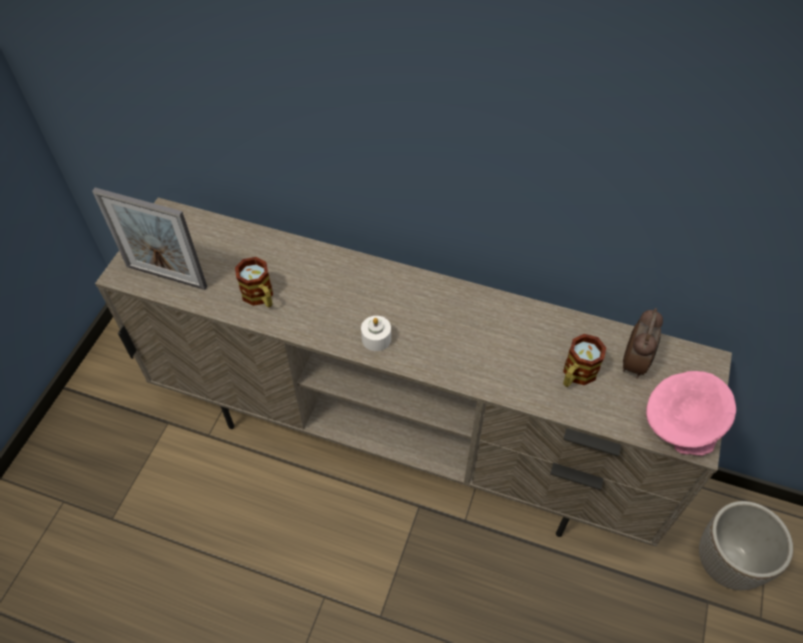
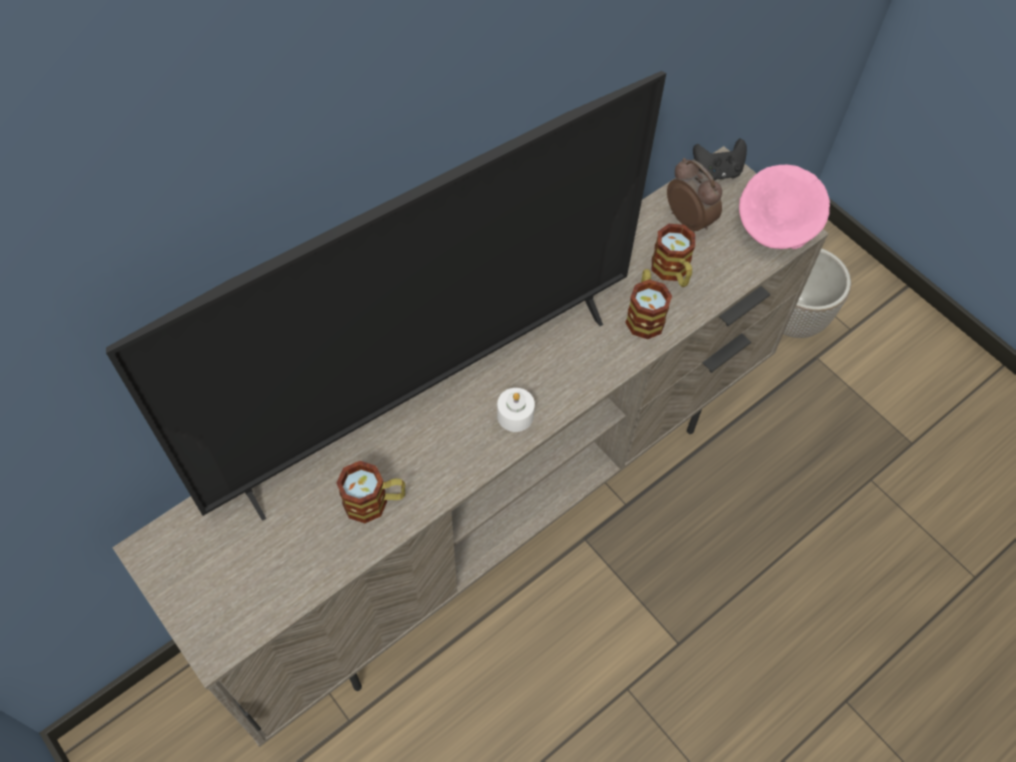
camera: 60 degrees left, 5 degrees up
(166, 276) = (262, 593): picture frame -> none
(356, 283) = (426, 396): none -> television
(522, 374) = (644, 314): none -> mug
(701, 360) = (717, 171): none -> black game controller

